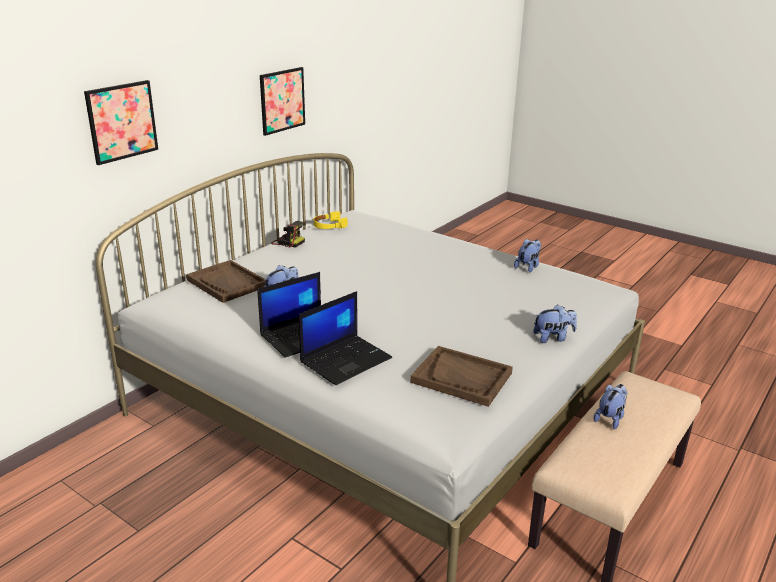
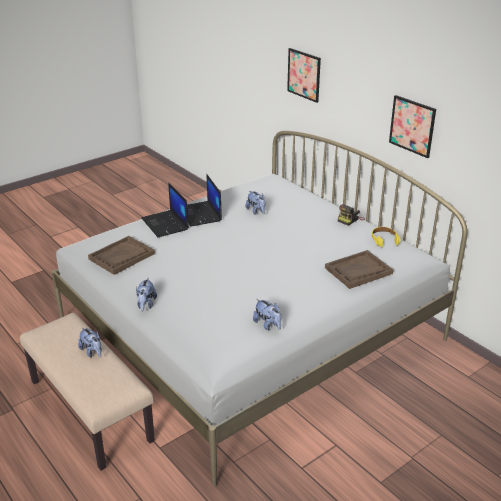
camera: 105 degrees right, 5 degrees up
(227, 283) = (282, 195): brown tray -> brown tray (358, 271)

